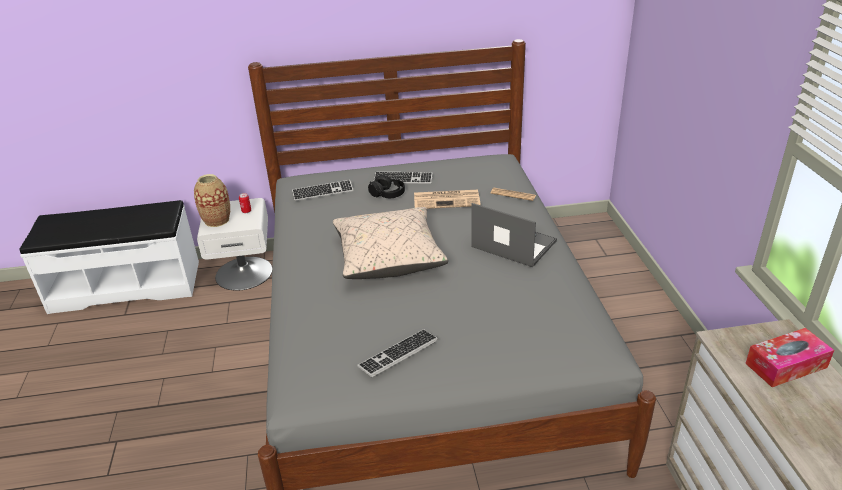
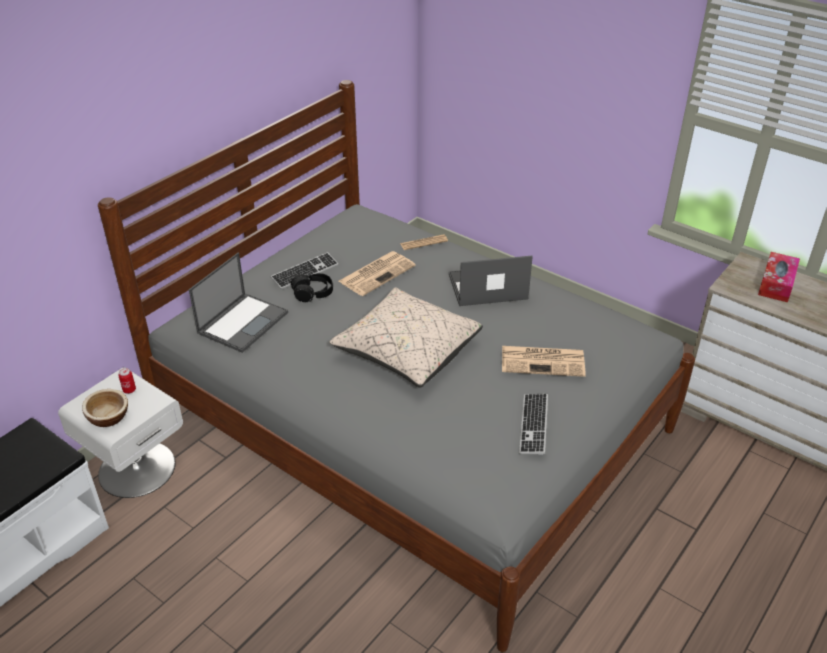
camera: 45 degrees left, 5 degrees up
(217, 220) = (108, 417): vase -> bowl
(323, 192) = (243, 322): keyboard -> laptop
(475, 316) = (544, 361): none -> newspaper

